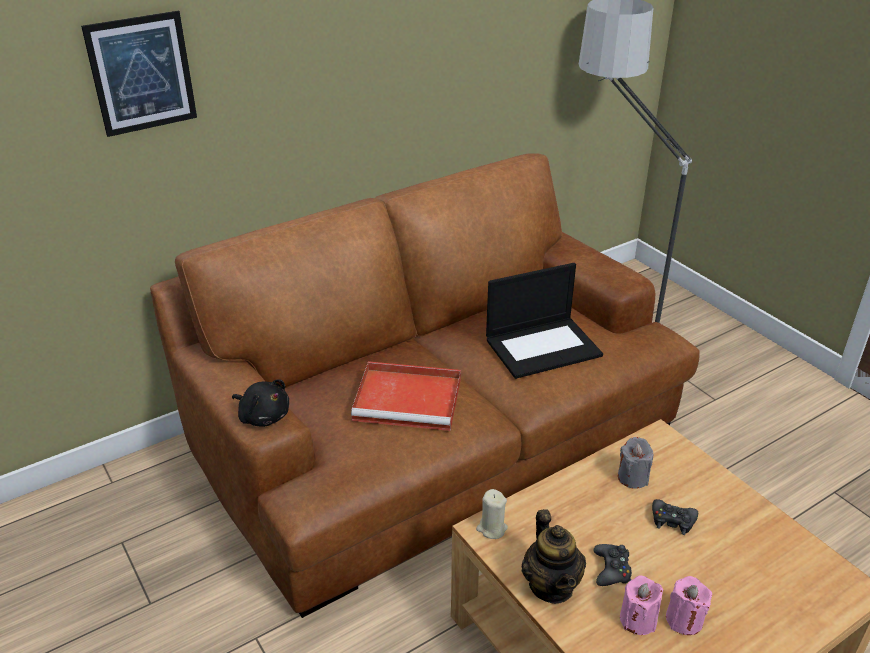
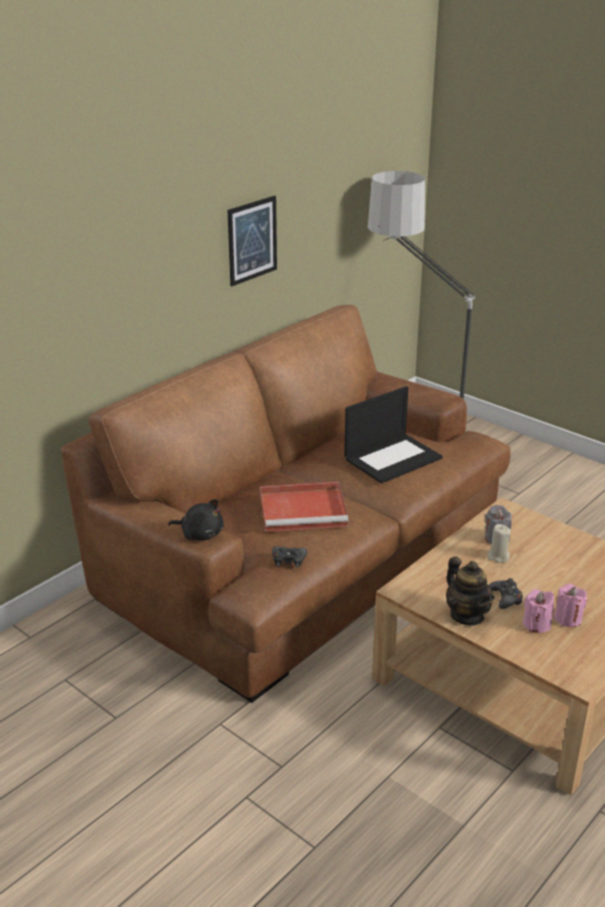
camera: 15 degrees left, 5 degrees down
(142, 74) = (58, 262): picture -> picture (252, 240)
(491, 528) = (407, 588): beige candle -> beige candle (498, 556)
(672, 520) = (536, 561): black game controller -> black game controller (289, 560)

